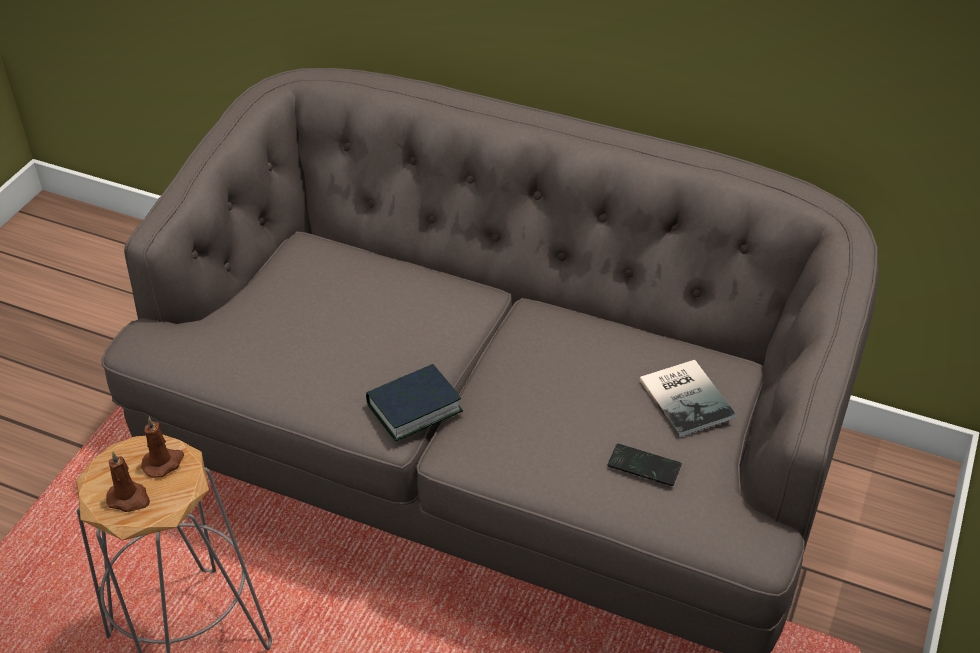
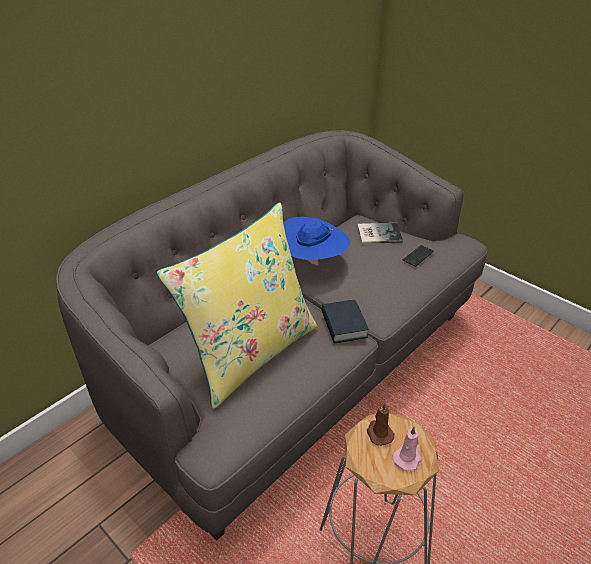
camera: 70 degrees left, 5 degrees down
(129, 498) = (407, 457): brown candle -> pink candle
(312, 322) = (250, 352): none -> yellow pillow
(551, 333) = (312, 262): none -> blue hat

